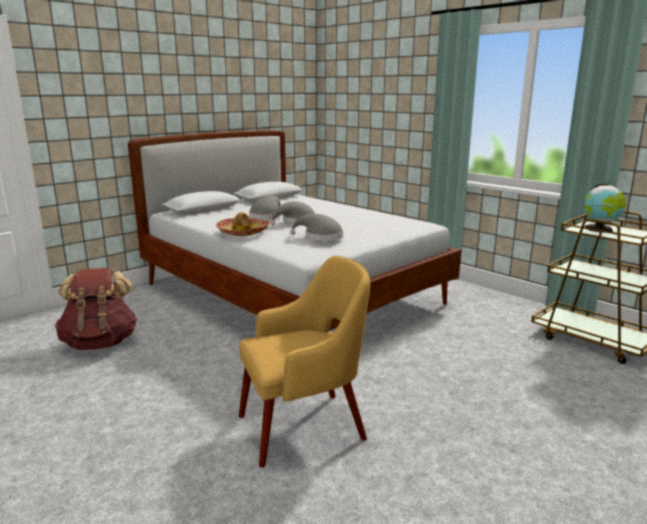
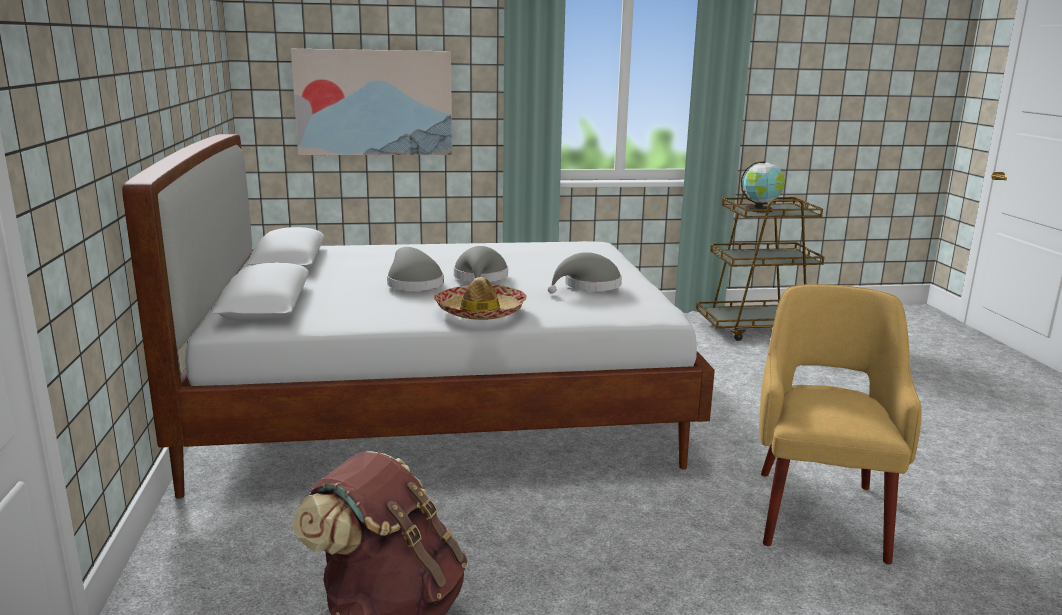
camera: 55 degrees left, 0 degrees up
(374, 118) = (374, 102): none -> picture

